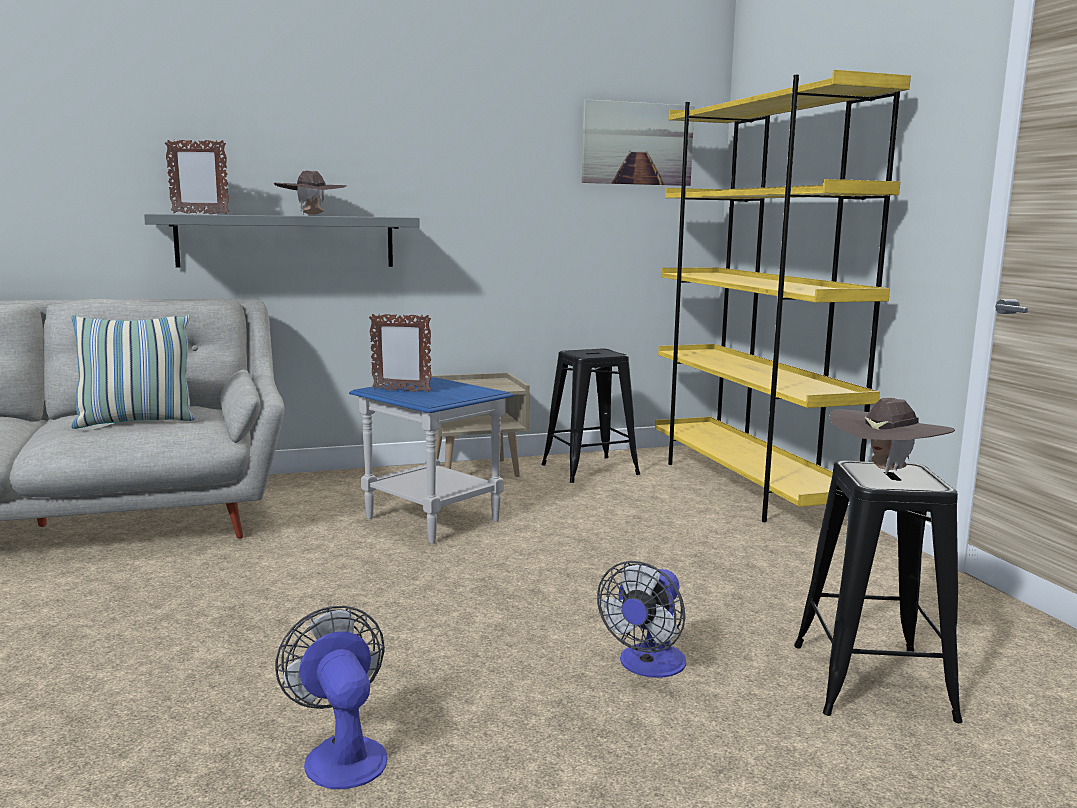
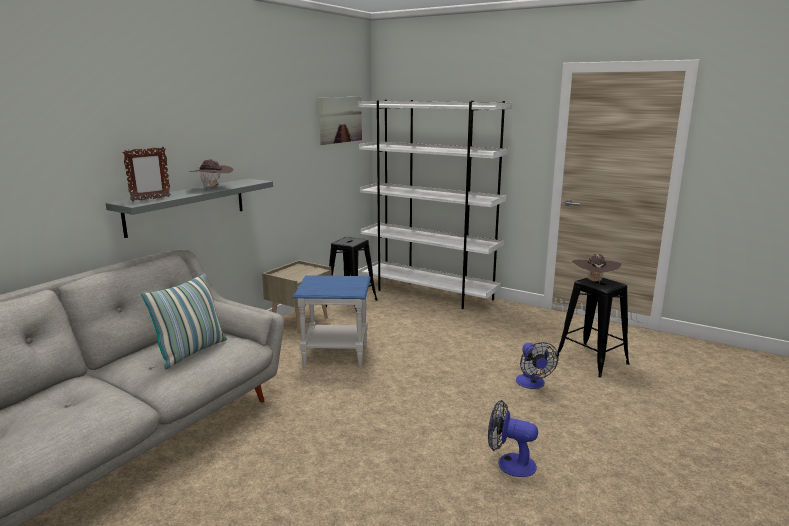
camera: 40 degrees left, 5 degrees up
(401, 391) = (320, 289): picture frame -> none
(746, 487) = (428, 293): yellow bookcase -> white bookcase

